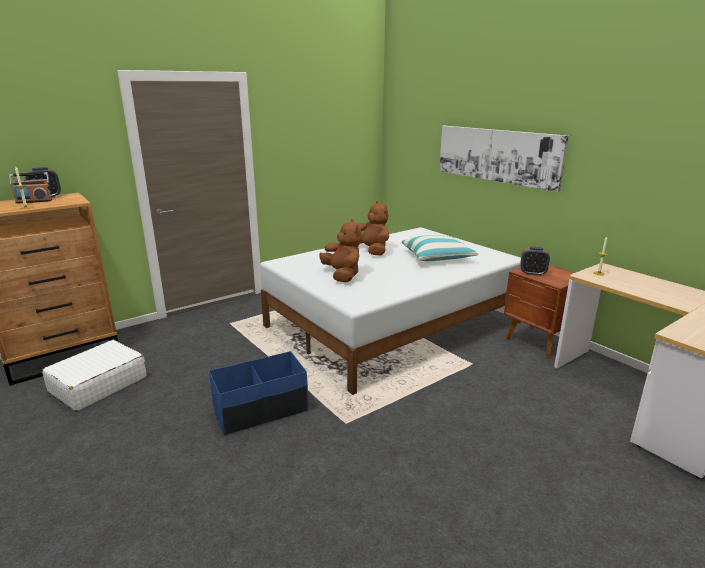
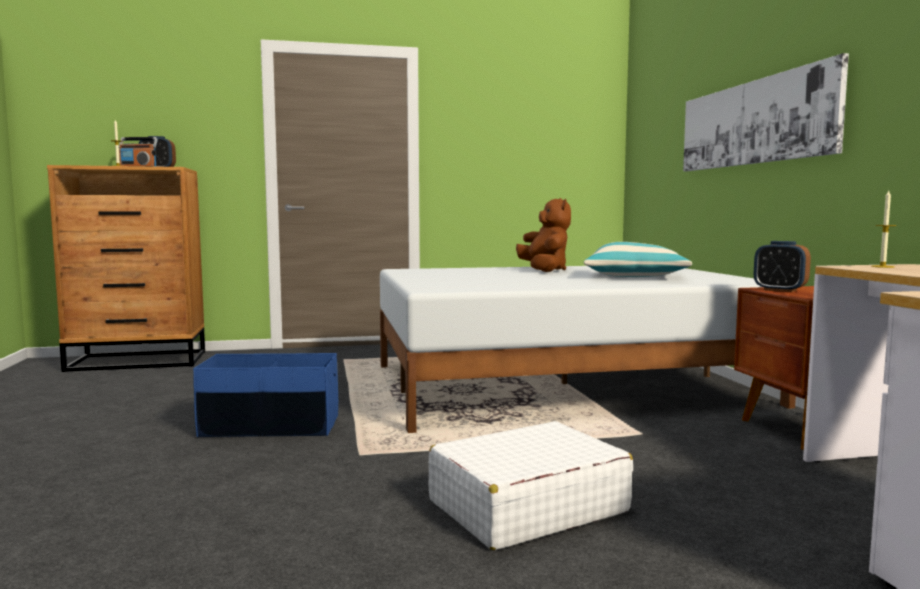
camera: 25 degrees right, 15 degrees down
(98, 384) = (136, 382): white suitcase -> white suitcase (526, 506)
(342, 275) = (461, 277): brown plush toy -> none

